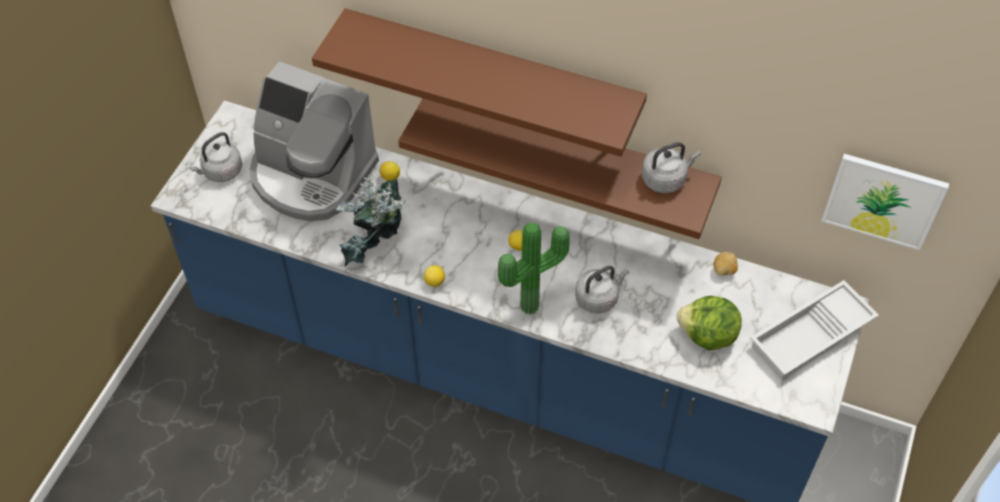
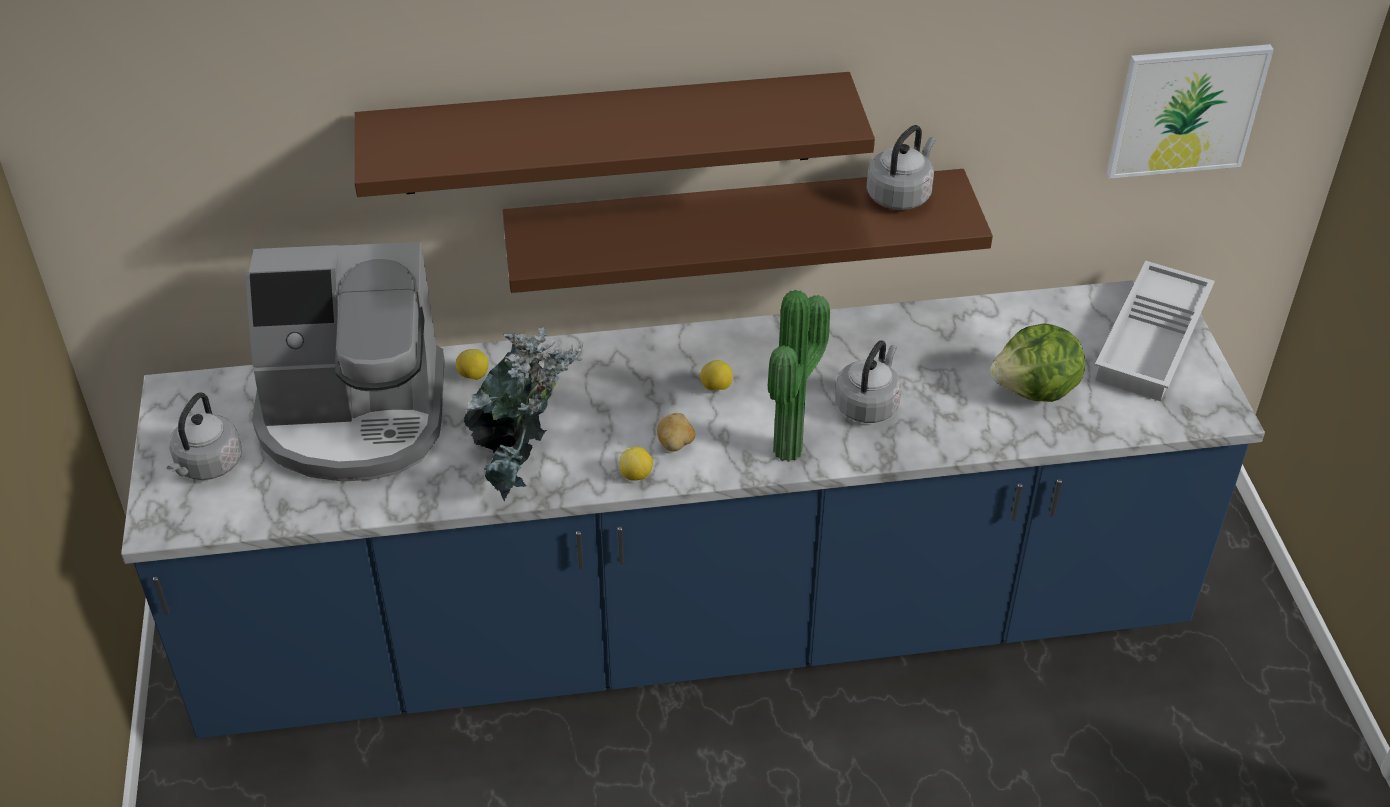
camera: 30 degrees left, 10 degrees down
(724, 271) = (994, 312): potato -> potato (676, 444)

